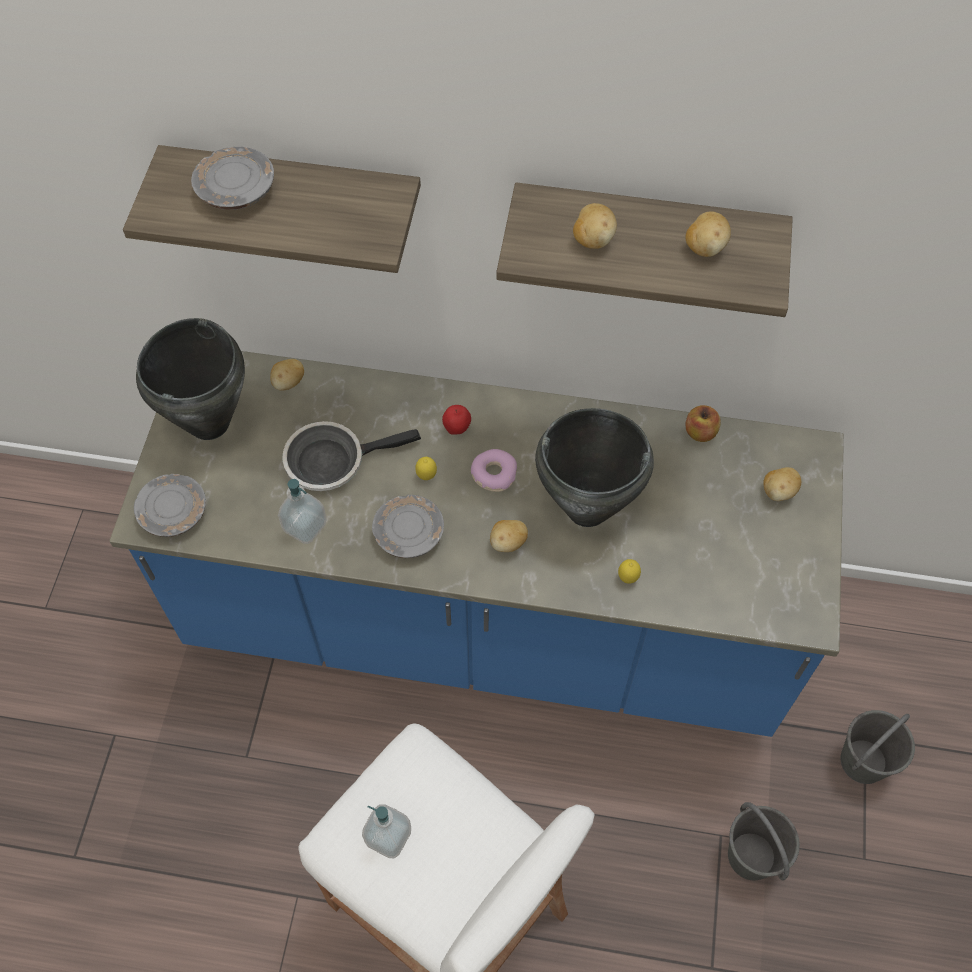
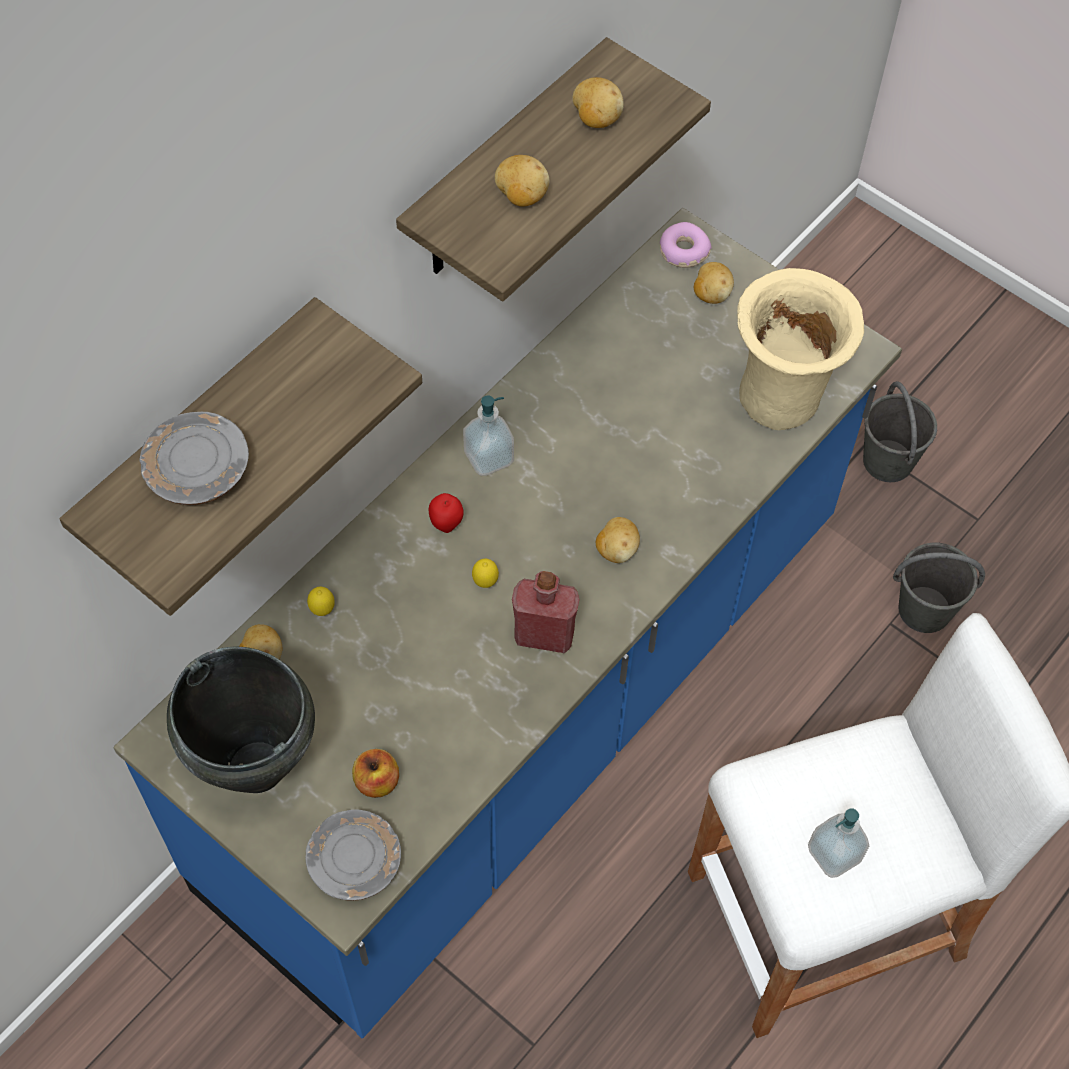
camera: 60 degrees left, 0 degrees up
(305, 526) = (468, 732): soap dispenser -> soap dispenser (489, 457)
(332, 461) = (401, 664): frying pan -> none
(408, 533) = (544, 635): grey plate -> red bottle
(493, 474) = (526, 519): donut -> donut (683, 251)
(588, 509) = (625, 459): black cooking pot -> none
(627, 578) = (724, 469): lemon -> lemon (322, 610)
(700, 432) = (602, 316): apple -> apple (377, 781)
(722, 587) = (783, 398): none -> beige vase

